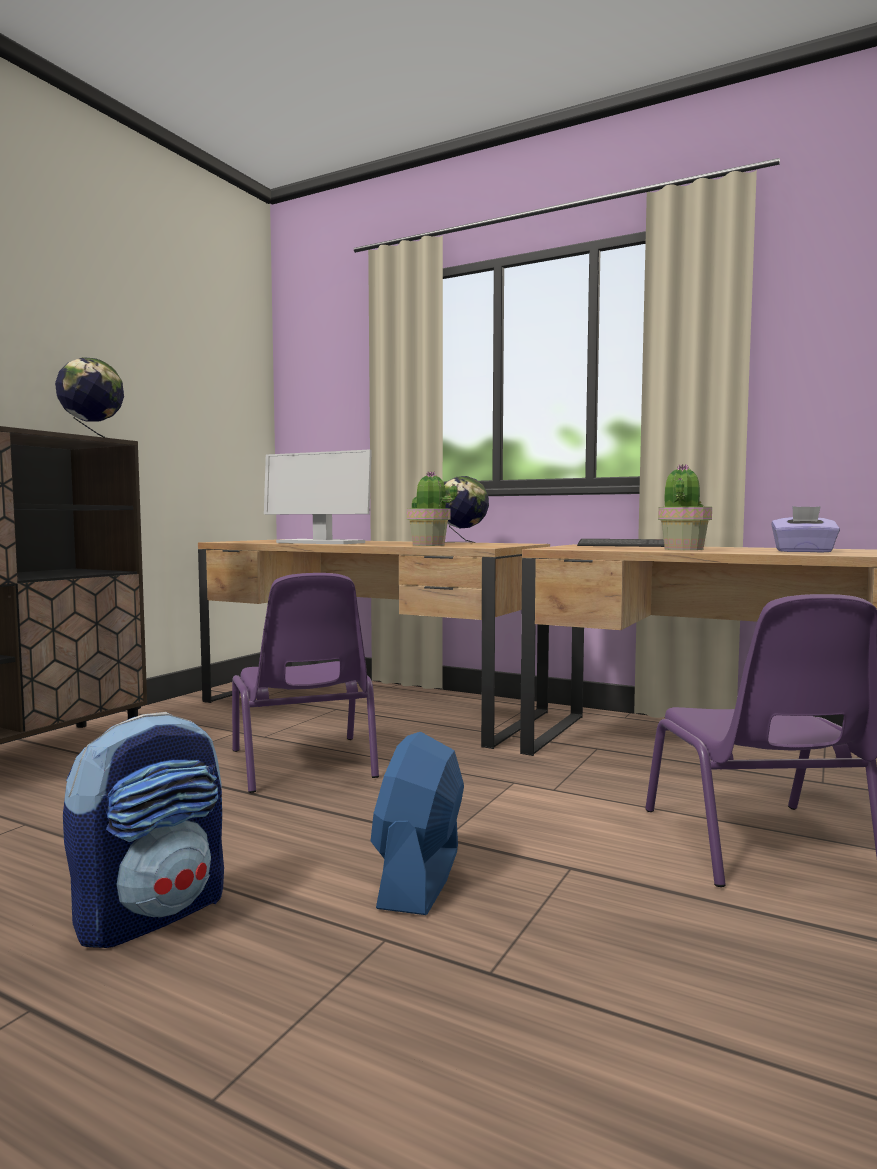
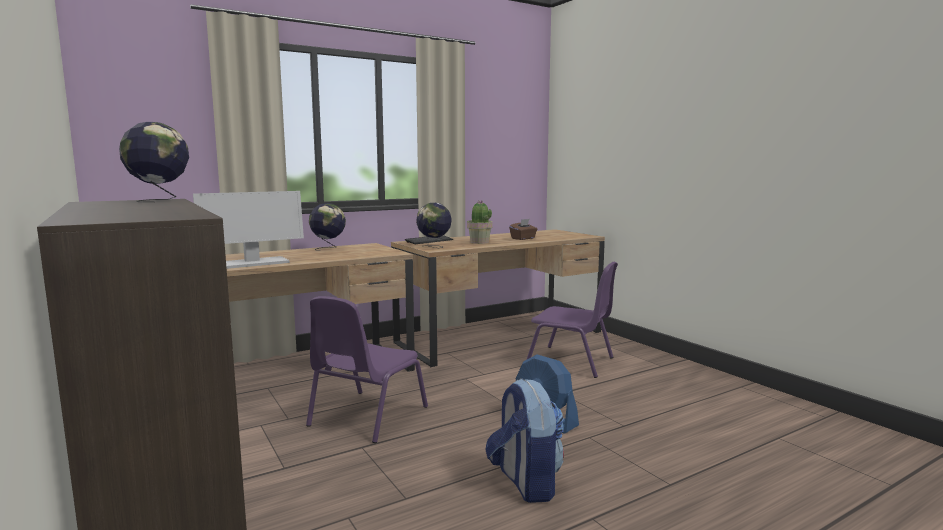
camera: 60 degrees left, 5 degrees up
(303, 764) = (366, 417): purple chair -> purple chair turned 105 degrees clockwise
(429, 545) = (349, 255): potted plant -> none
(572, 547) = (434, 247): none -> globe
(803, 551) = (523, 238): purple tissue box -> brown tissue box

